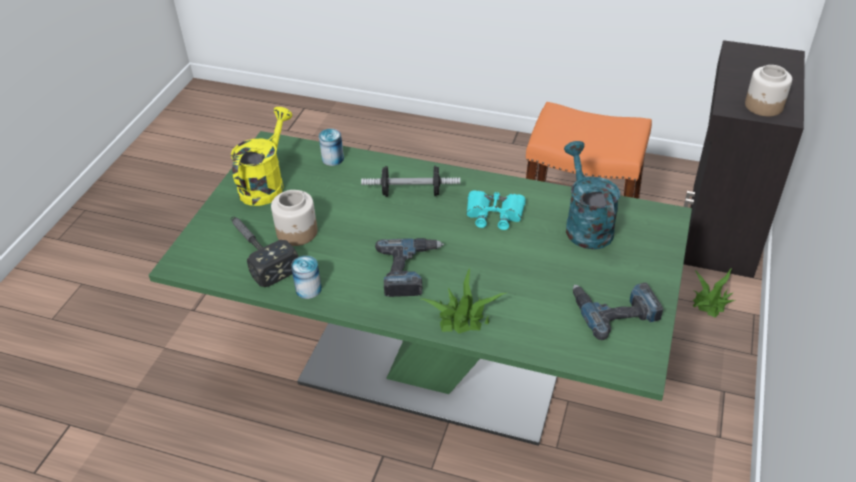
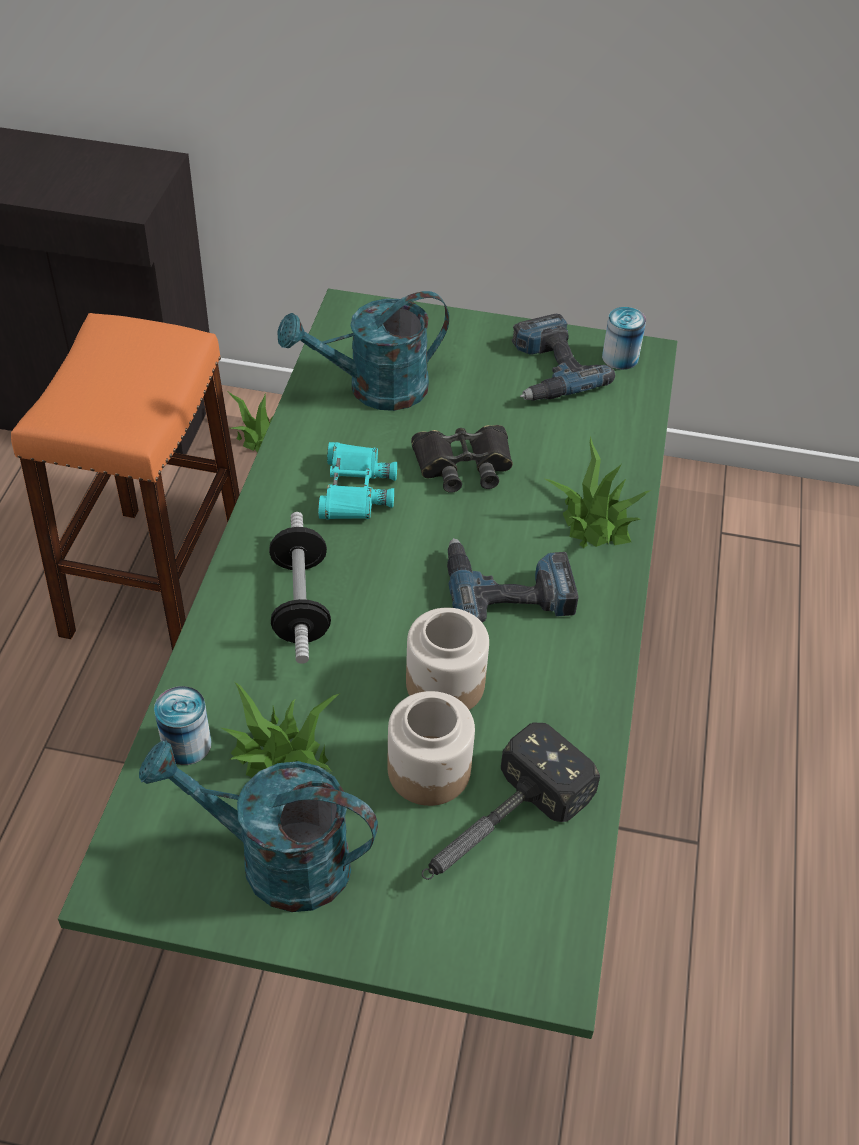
camera: 100 degrees left, 5 degrees up
(265, 184) = (275, 860): yellow watering can -> turquoise watering can
(308, 289) = (579, 725): can -> can (620, 357)
(318, 186) = (281, 757): none -> potted plant
(515, 260) = (463, 464): none -> black binoculars
(764, 106) = (129, 177): jar -> jar (446, 684)

